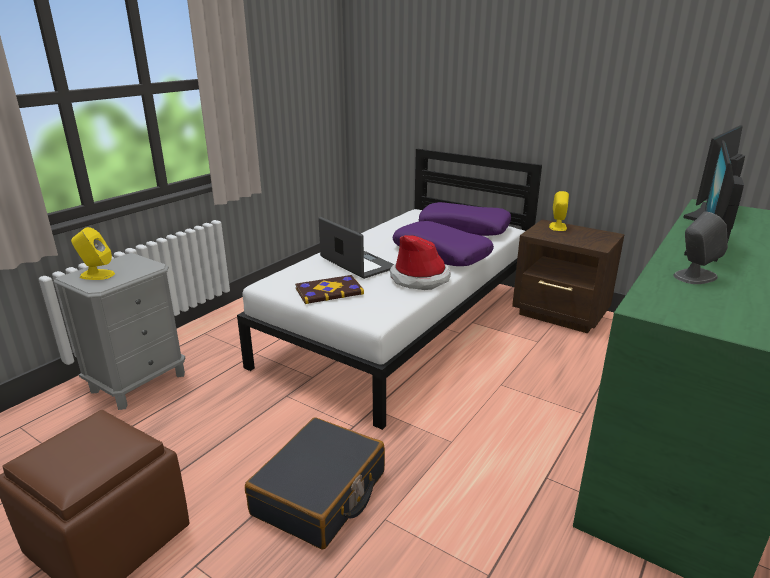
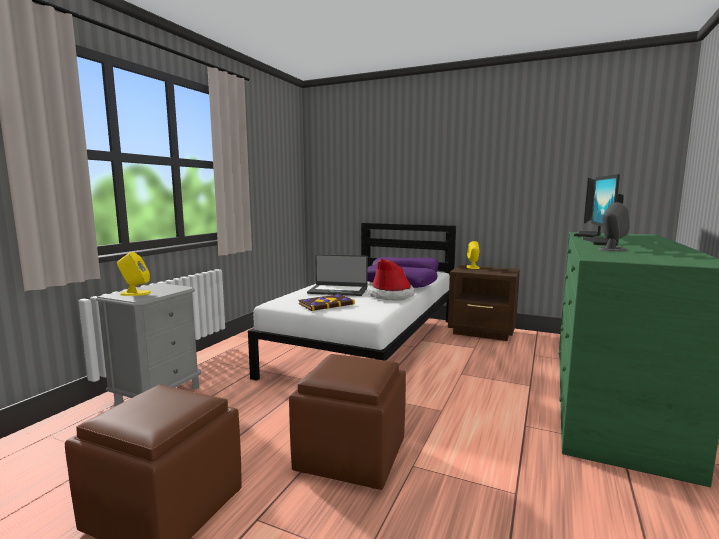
camera: 10 degrees left, 15 degrees down
(320, 494) = (350, 454): black suitcase -> brown ottoman
(356, 263) = (338, 291): laptop -> laptop turned 150 degrees clockwise

